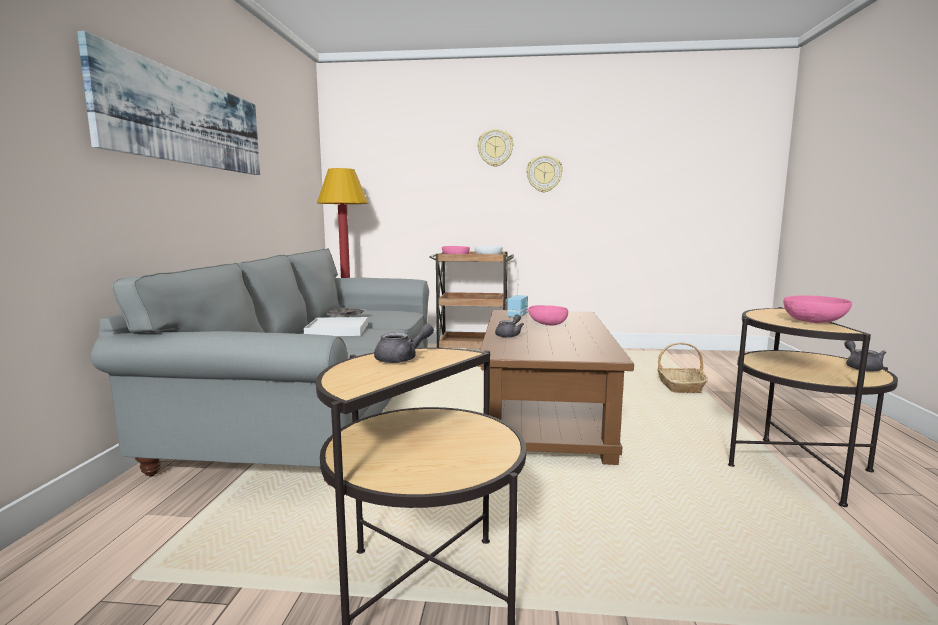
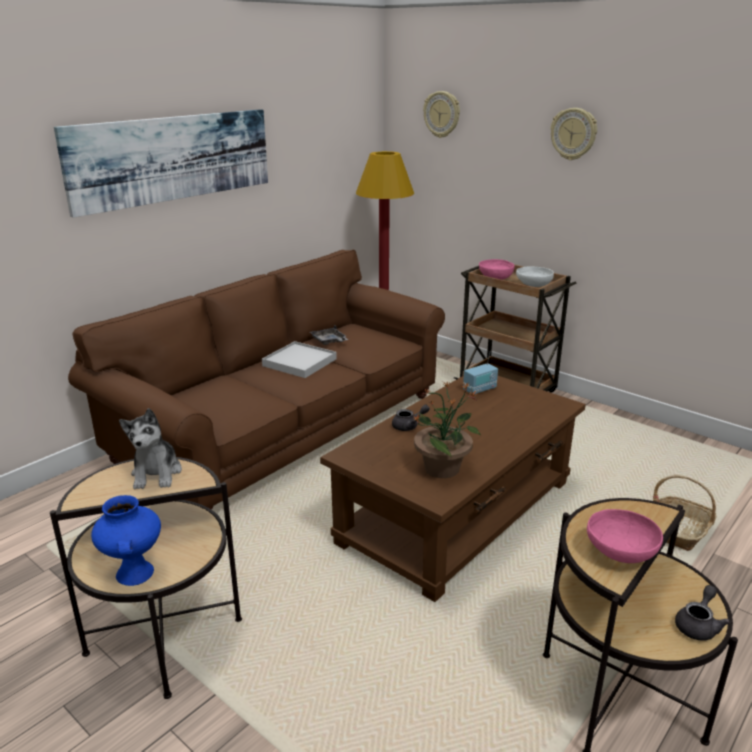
camera: 35 degrees right, 15 degrees up
(321, 405) = (282, 428): grey sofa -> brown sofa
(402, 359) = (157, 473): grey teapot -> plush toy
(457, 466) = (134, 573): none -> blue vase
(544, 174) = (634, 177): wall clock -> wall clock (442, 114)
(547, 324) = (480, 417): pink bowl -> none
(580, 345) = (443, 468): none -> potted plant

